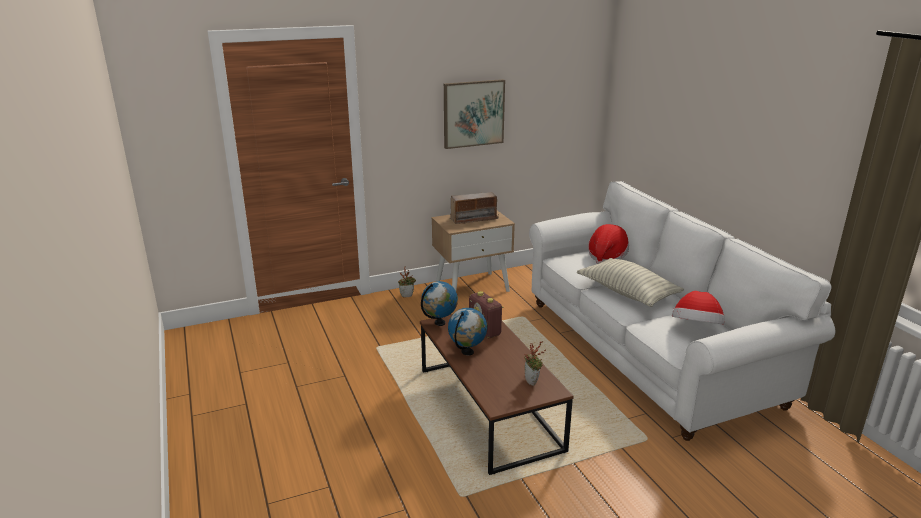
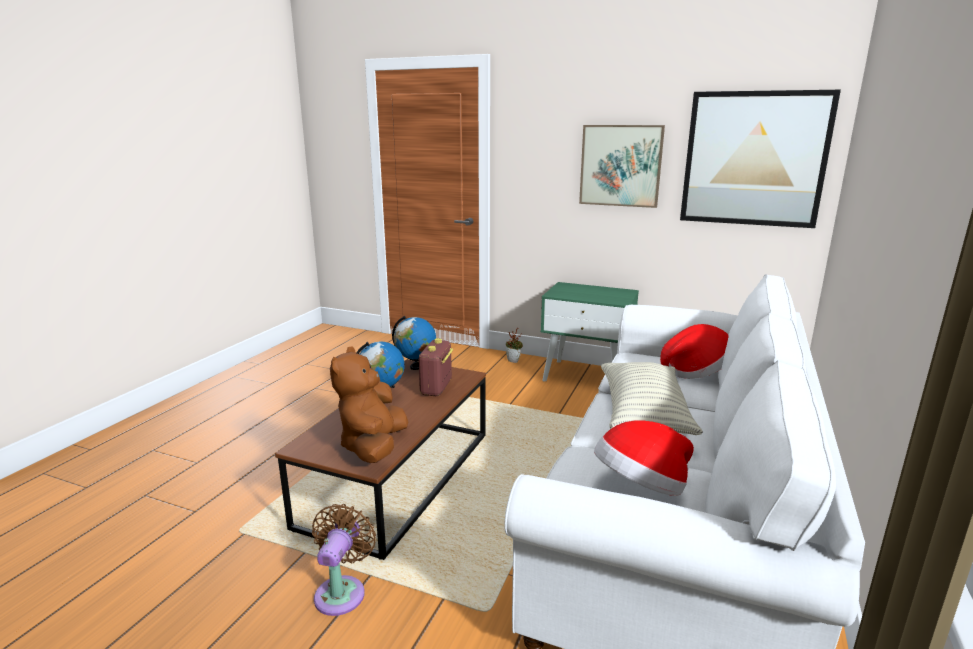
camera: 45 degrees right, 5 degrees down
(472, 287) = (586, 376): beige nightstand -> green nightstand
(473, 219) = (593, 292): radio -> none
(533, 381) = (373, 447): potted plant -> brown plush toy
(560, 98) = (754, 159): none -> picture
(576, 479) = (342, 591): none -> brown fan

